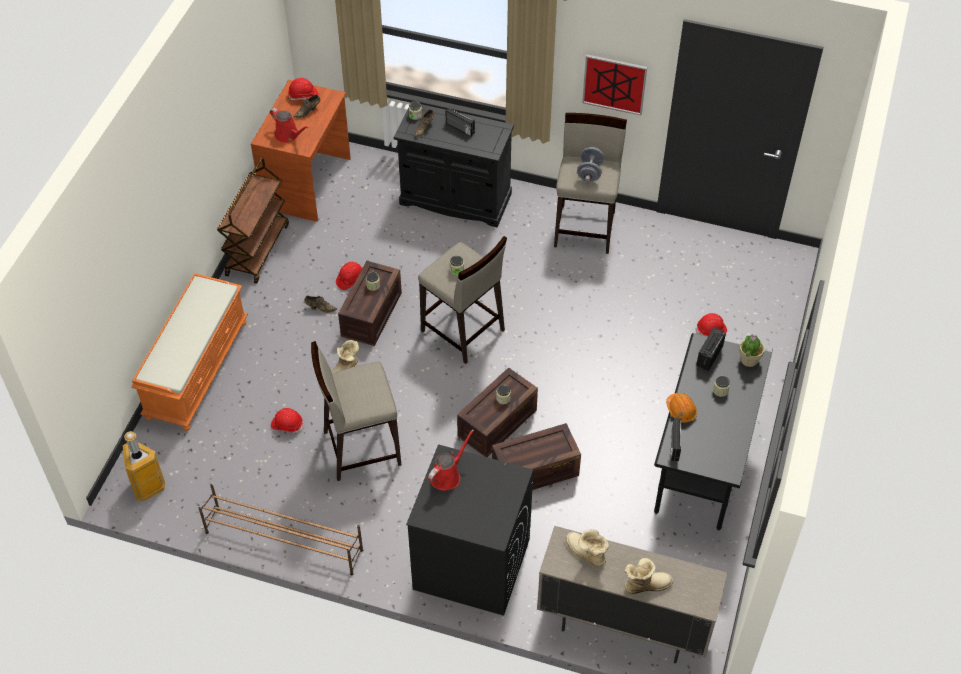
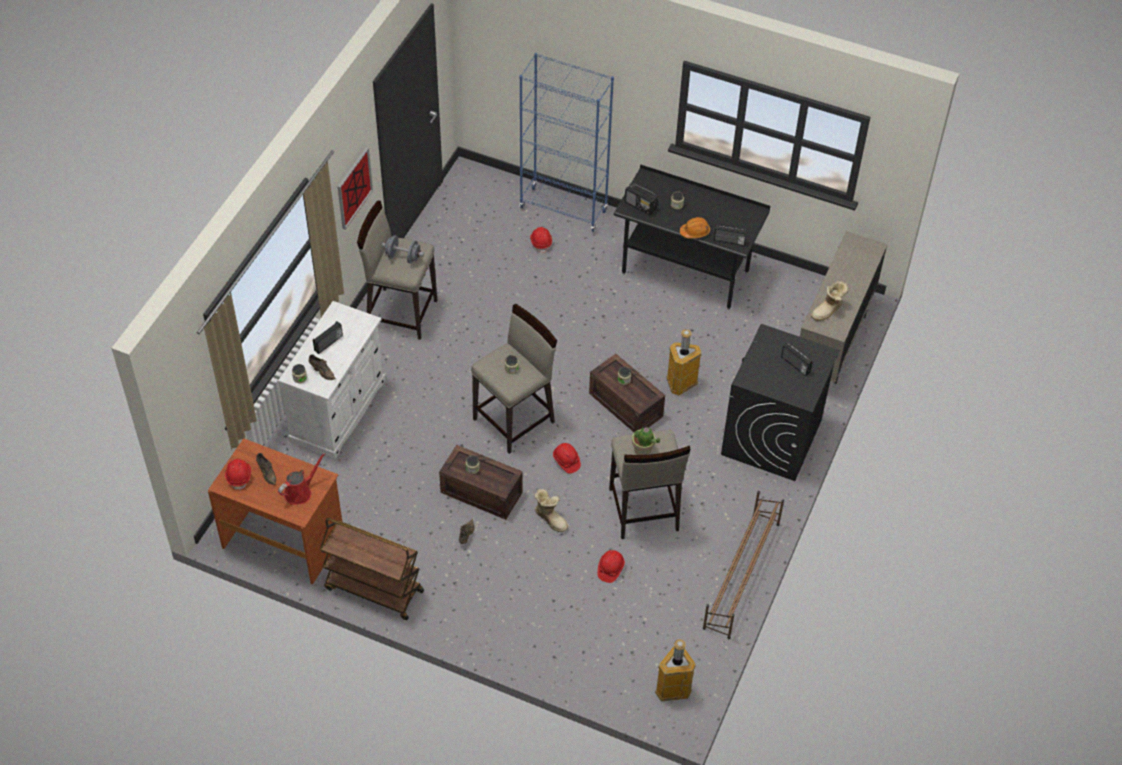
camera: 85 degrees left, 0 degrees up
(196, 368) = (529, 647): orange bench -> none
(350, 279) = (432, 508): red hard hat -> red hard hat (566, 461)
(447, 475) = (765, 380): red watering can -> none
(455, 199) = (338, 411): black cabinet -> white cabinet
(474, 505) = (795, 365): none -> radio
(534, 472) = (681, 384): crate -> trash can
(645, 584) = (856, 279): boot -> none
(748, 360) = (647, 182): potted plant -> potted plant (642, 450)
(767, 345) = (563, 209): none -> blue bookcase

